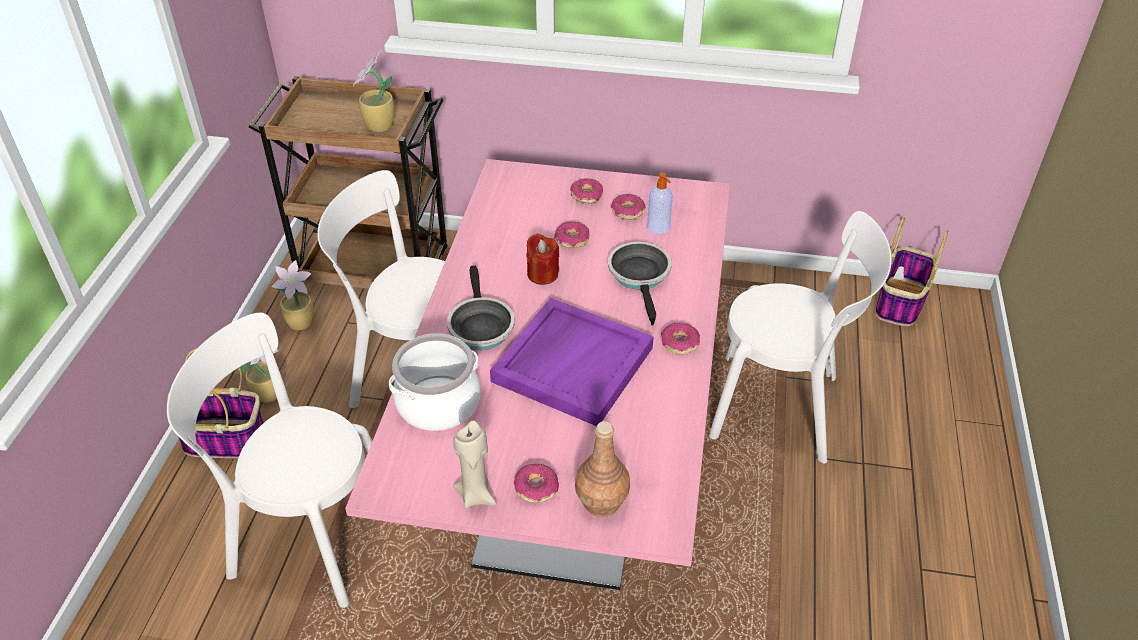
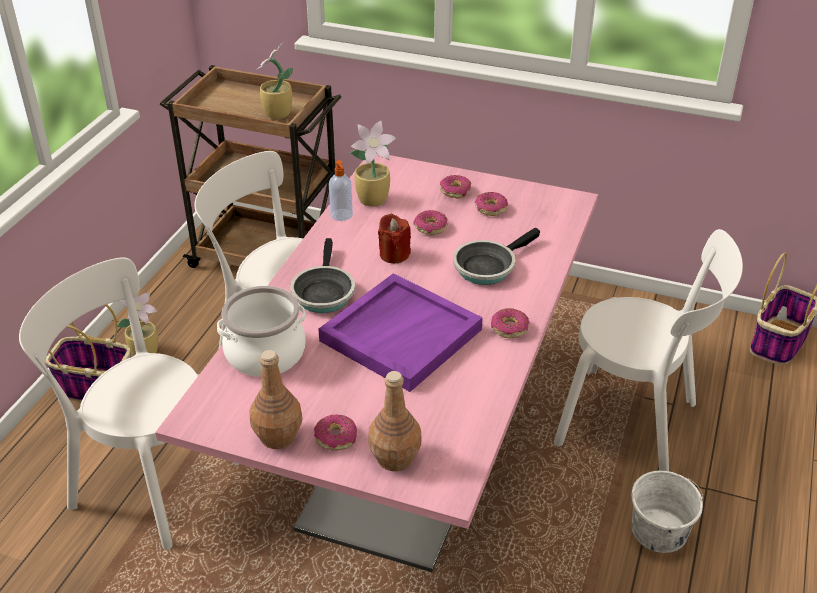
camera: 10 degrees right, 5 degrees down
(302, 322) = (190, 294): potted plant -> potted plant (374, 200)
(476, 495) = (278, 436): beige candle -> brown bottle
(640, 277) = (487, 266): frying pan -> frying pan turned 135 degrees counterclockwise
(659, 227) = (517, 225): soap dispenser -> soap dispenser (341, 215)
(828, 513) = (659, 531): none -> white bucket

